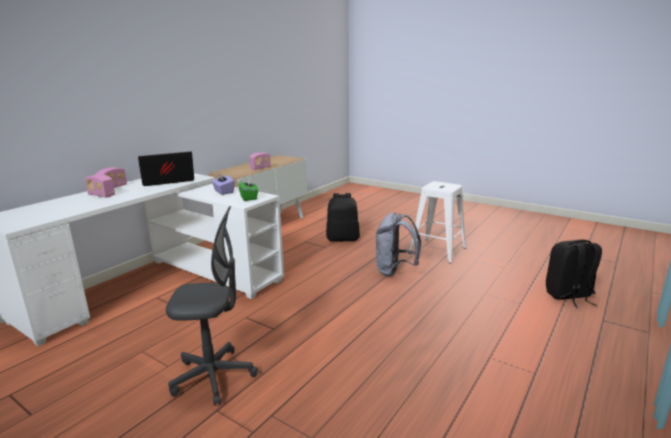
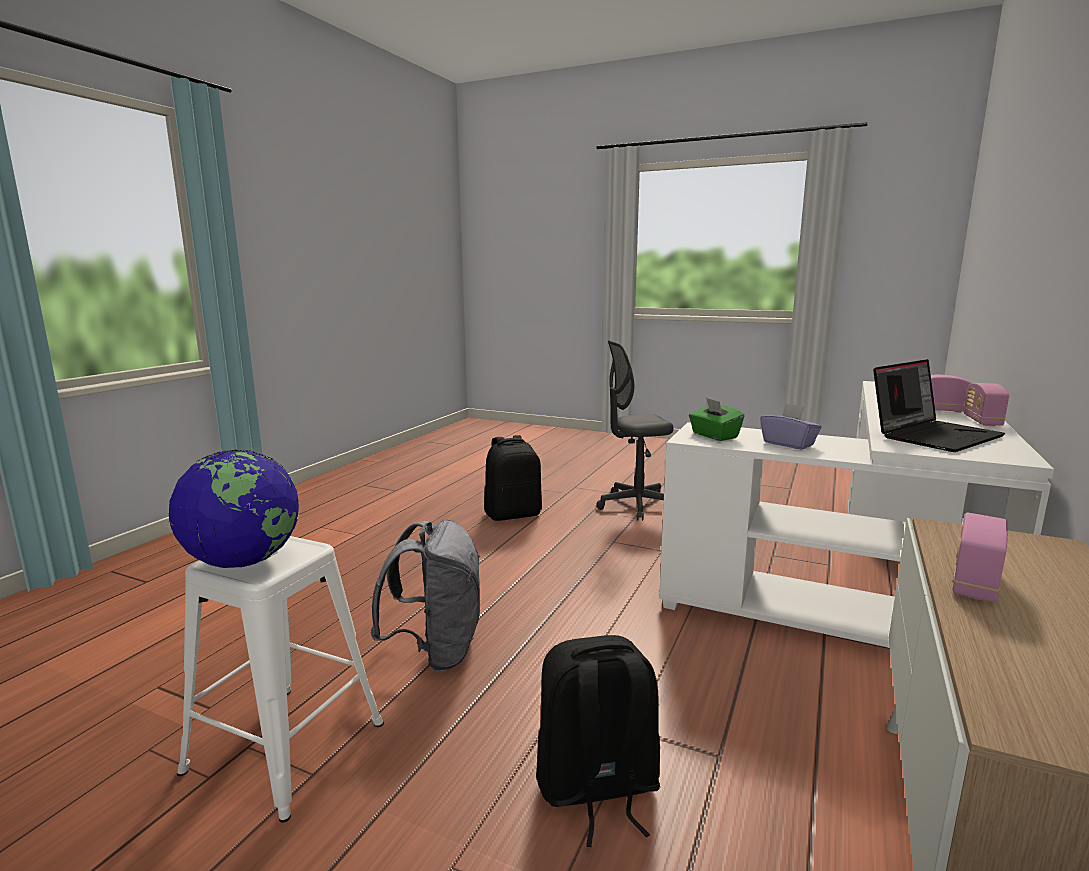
camera: 170 degrees right, 5 degrees down
(445, 184) = (244, 562): none -> globe
(569, 296) = (129, 618): black backpack -> black backpack (513, 514)

